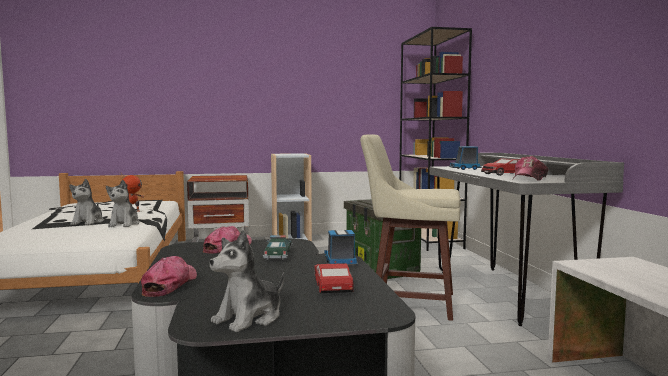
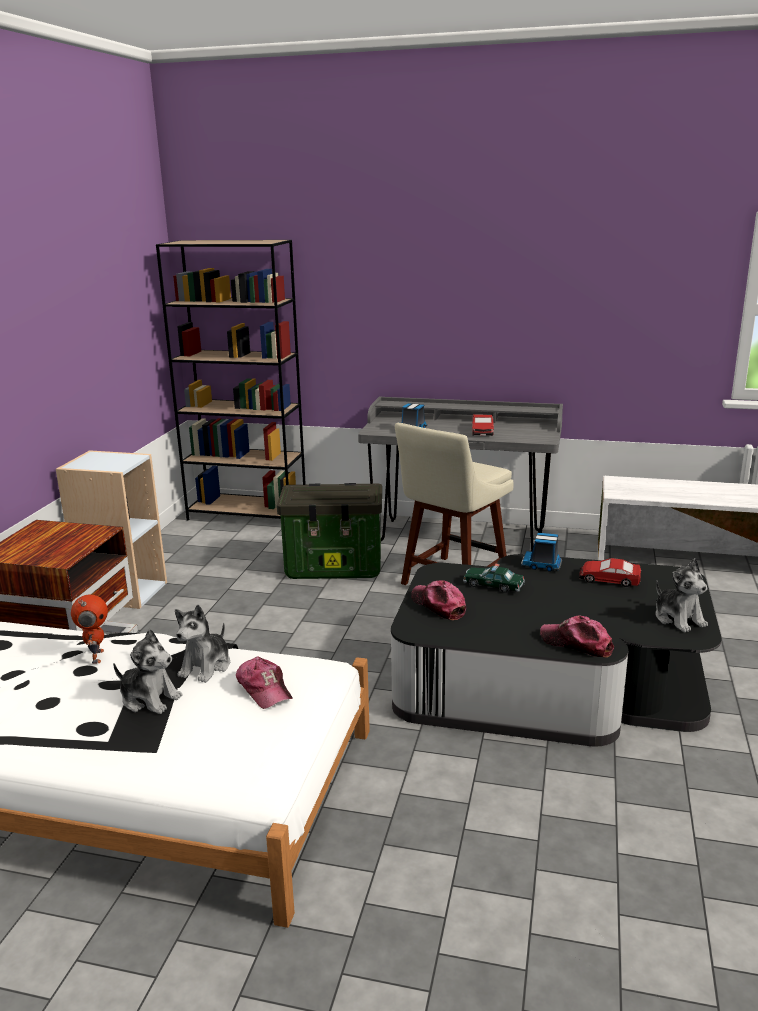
camera: 65 degrees left, 15 degrees up
(124, 224) = (206, 666): plush toy -> plush toy turned 90 degrees clockwise
(529, 178) = (525, 433): cap -> cap (264, 689)

